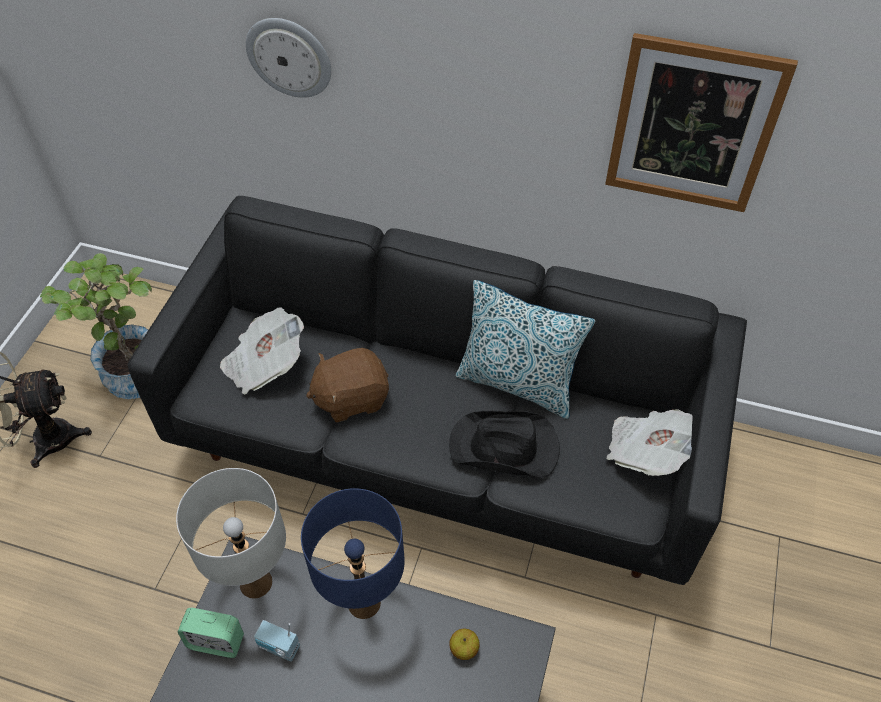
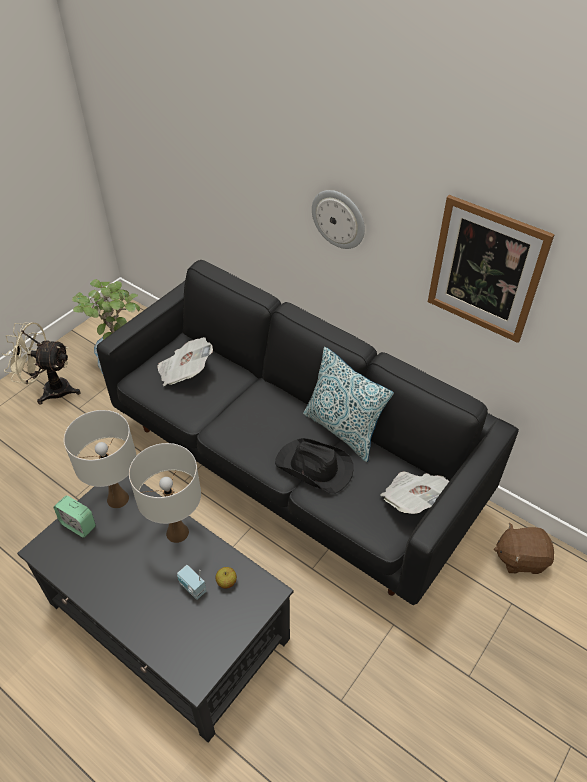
camera: 20 degrees right, 5 degrees down
(279, 648) = (113, 541): radio -> radio (192, 588)
(289, 57) = (245, 173): wall clock -> wall clock (339, 219)
(351, 398) = (229, 407): brown plush toy -> brown plush toy (520, 558)
(363, 603) = (177, 533): blue table lamp -> white table lamp

